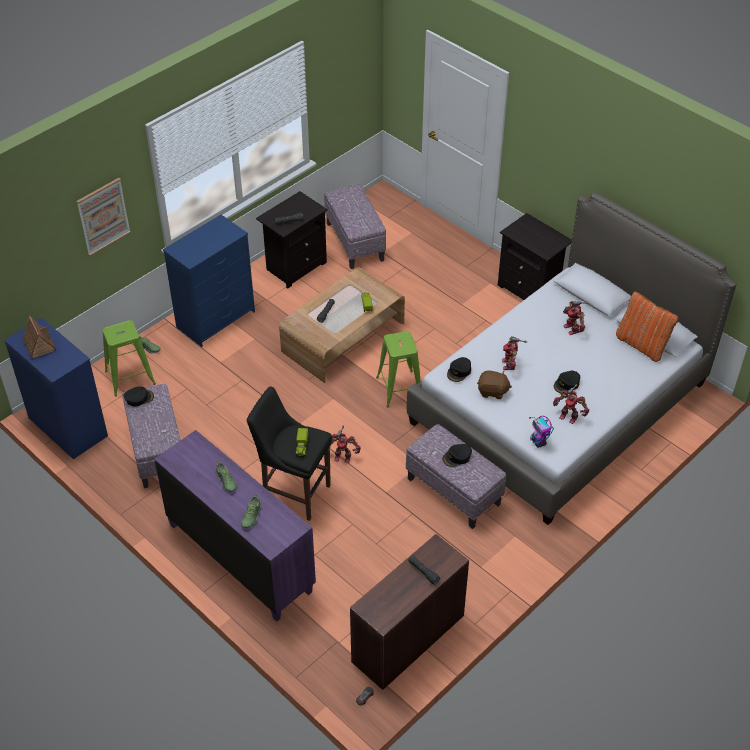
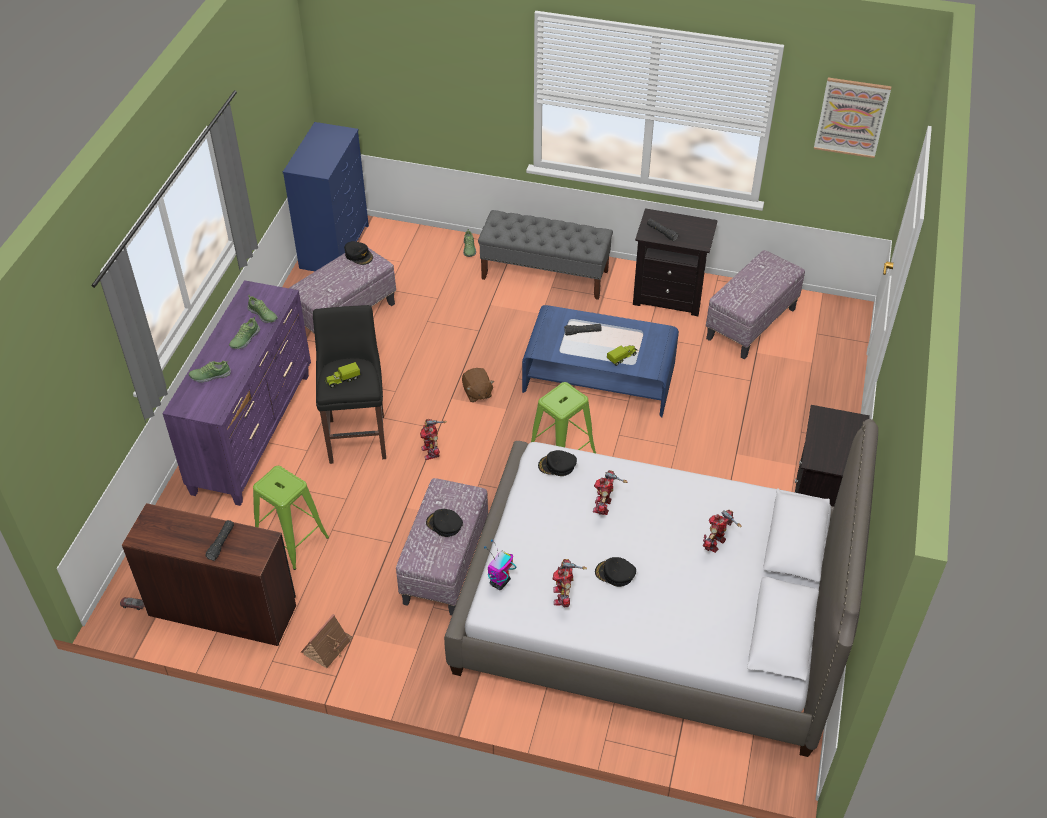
camera: 60 degrees right, 0 degrees up
(39, 344) = (323, 143): toy house -> toy house (327, 646)
(103, 216) = (461, 78): picture -> picture (851, 117)
(129, 377) = (422, 255): green stool -> green stool (291, 539)
(207, 461) = (263, 315): none -> shoe
(216, 319) = (545, 275): blue dresser -> grey bench
(343, 337) = (599, 378): brown coffee table -> blue coffee table
(492, 391) = (550, 508): brown plush toy -> brown plush toy (477, 393)
(509, 364) = (604, 506): toy robot -> toy robot turned 45 degrees counterclockwise
(642, 344) = (747, 626): orange pillow -> none

